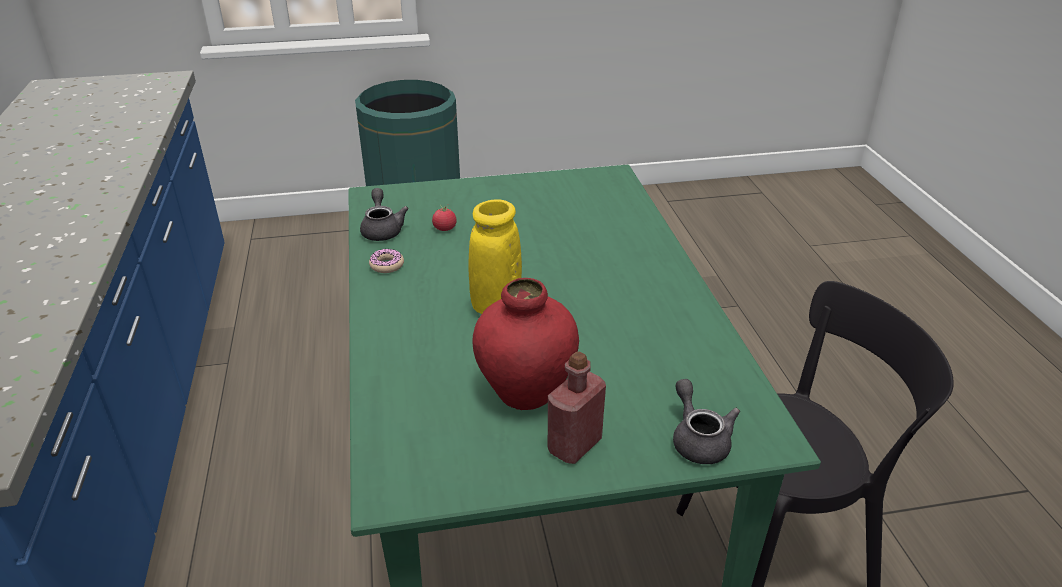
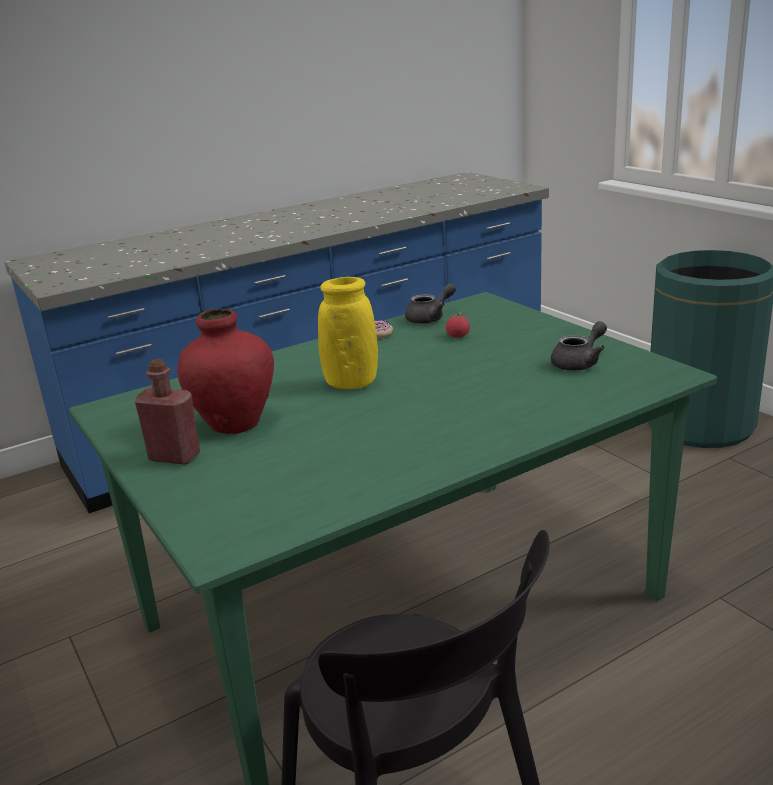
camera: 70 degrees right, 10 degrees down
(698, 439) = (203, 510): grey teapot -> grey teapot (579, 363)

